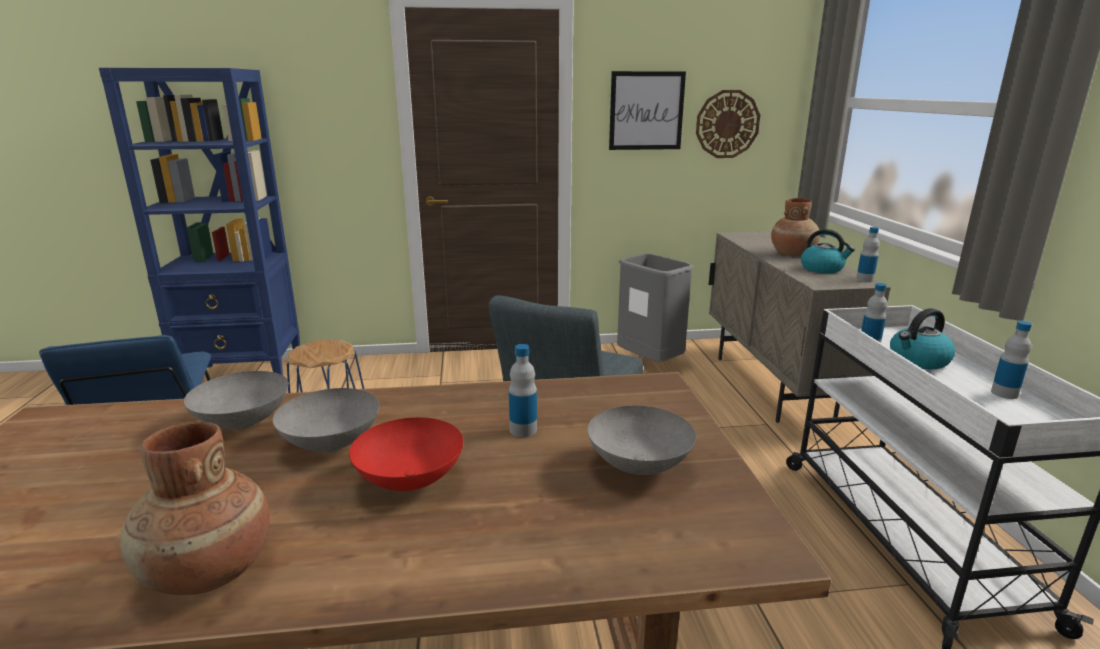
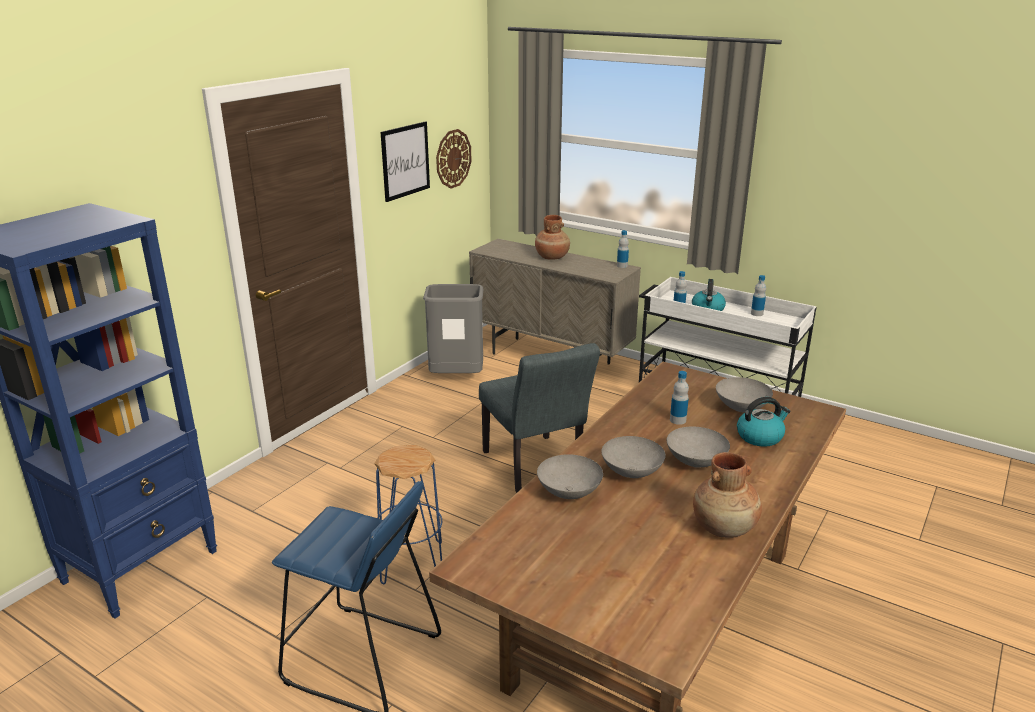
camera: 50 degrees left, 5 degrees up
(411, 479) = (695, 461): red bowl -> grey bowl
(822, 269) = (589, 264): kettle -> kettle (760, 436)

